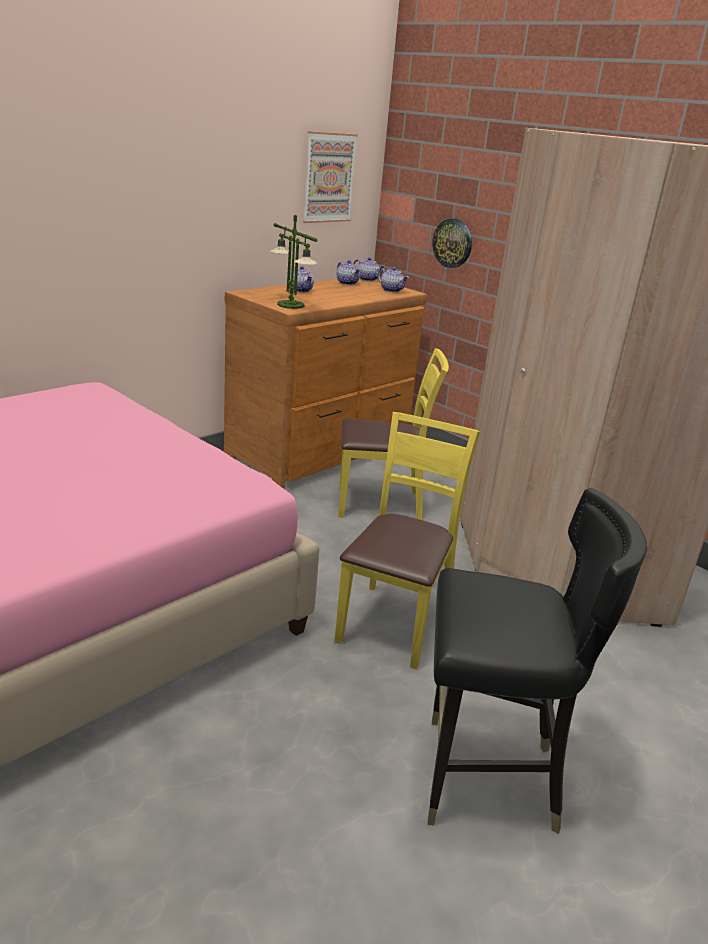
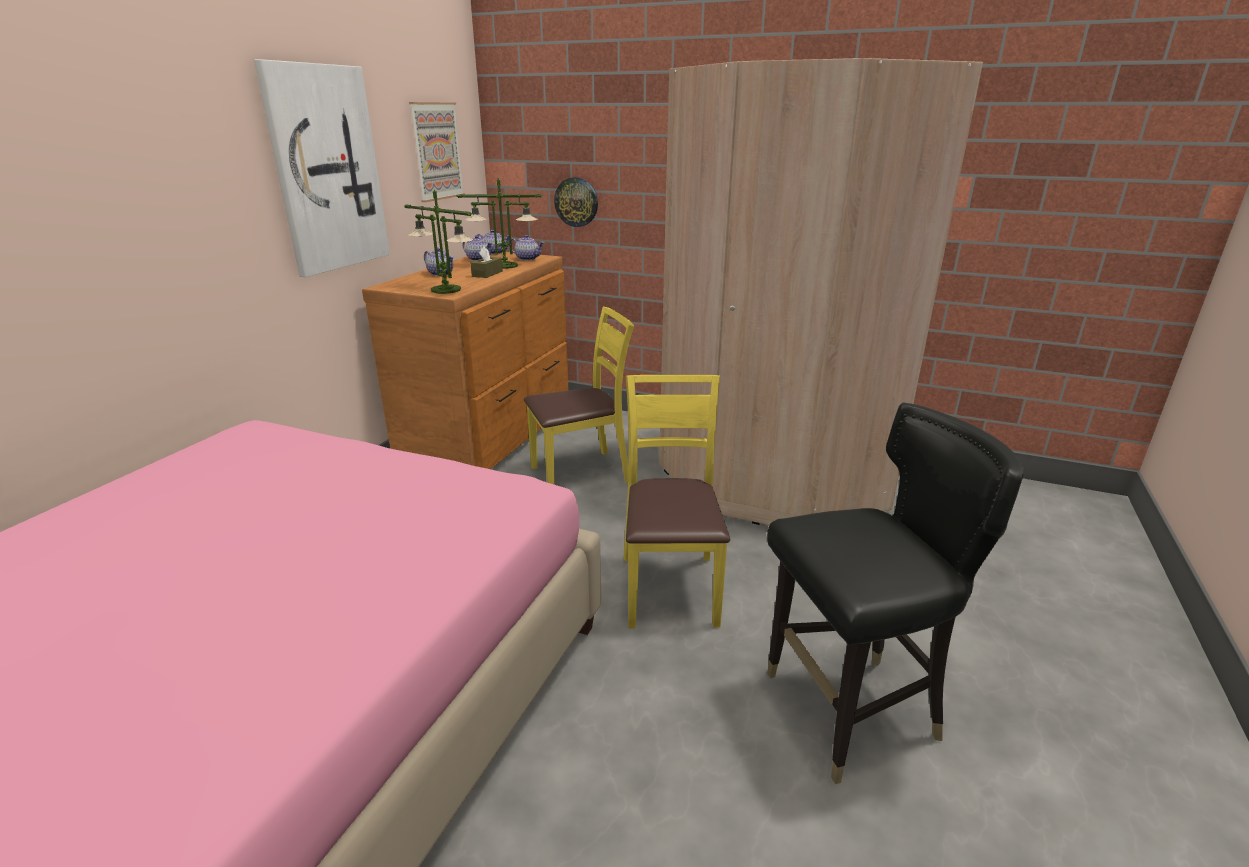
camera: 20 degrees left, 0 degrees up
(213, 184) = (326, 170): none -> picture
(340, 297) = (487, 274): none -> brown tissue box
(364, 293) = (505, 266): none -> table lamp

